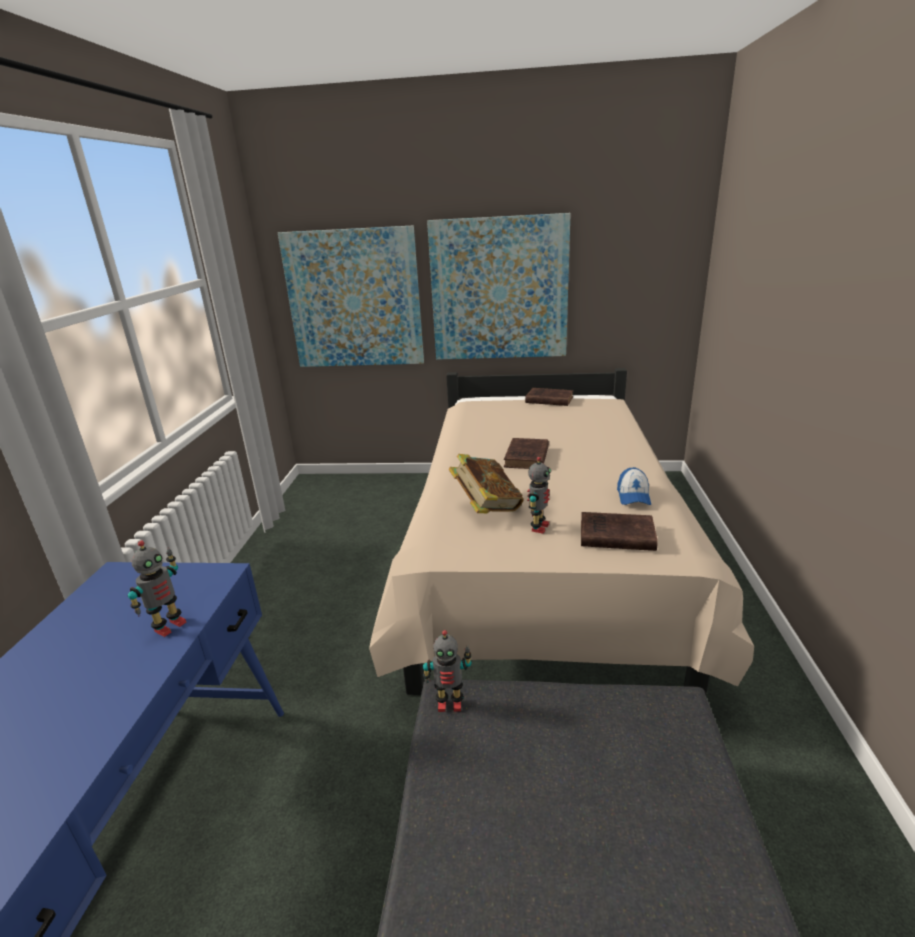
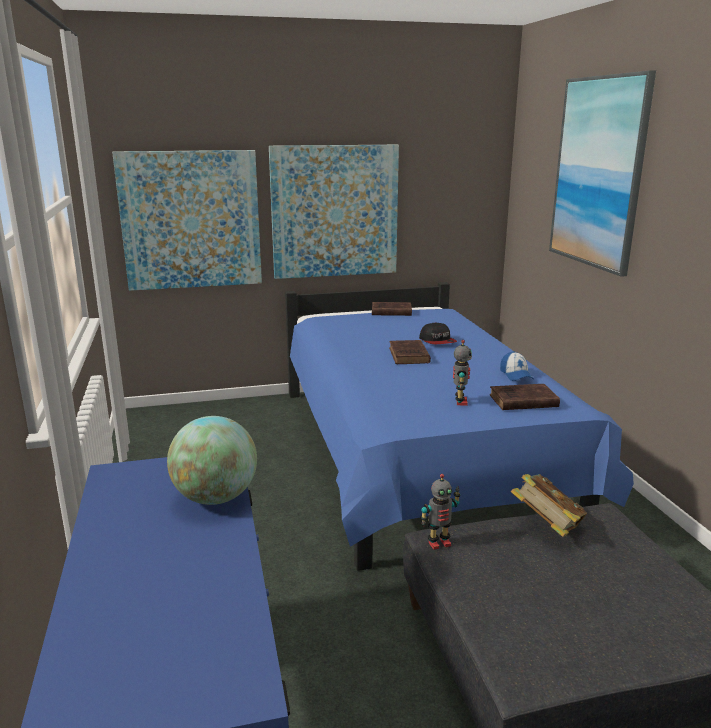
camera: 20 degrees left, 5 degrees down
(169, 626) = (215, 497): toy robot -> globe
(486, 508) = (406, 393): book -> book (546, 527)
(541, 563) = (415, 457): beige bed -> blue bed
(572, 441) = (437, 341): none -> cap
(791, 240) = (598, 173): none -> picture

